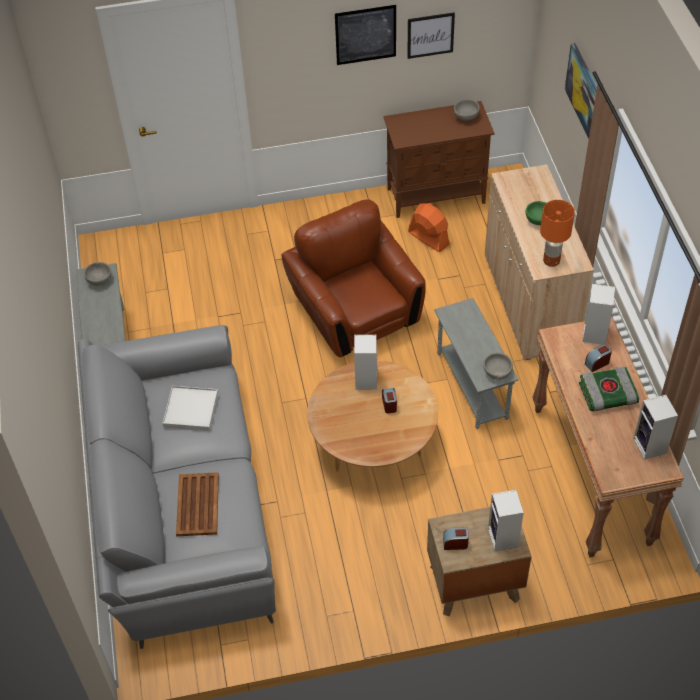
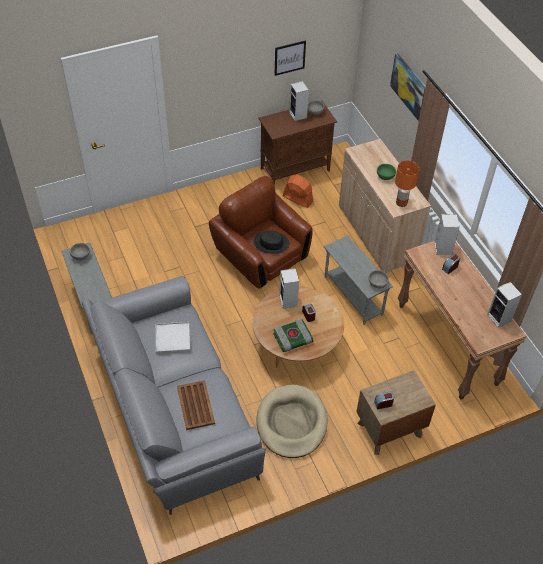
camera: 15 degrees left, 0 degrees up
(337, 551) = (291, 423): none -> beige dog bed
(364, 295) = (271, 243): none -> black hat
(365, 34) = (247, 61): picture -> none
(504, 538) = (414, 395): speaker -> speaker (298, 115)
(607, 395) = (462, 288): book -> book (292, 339)

